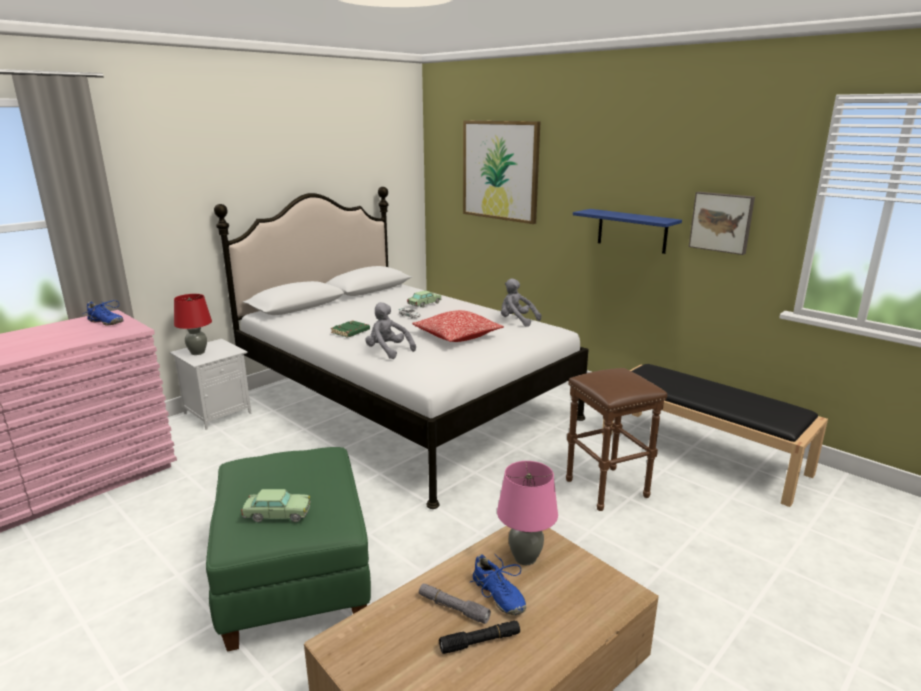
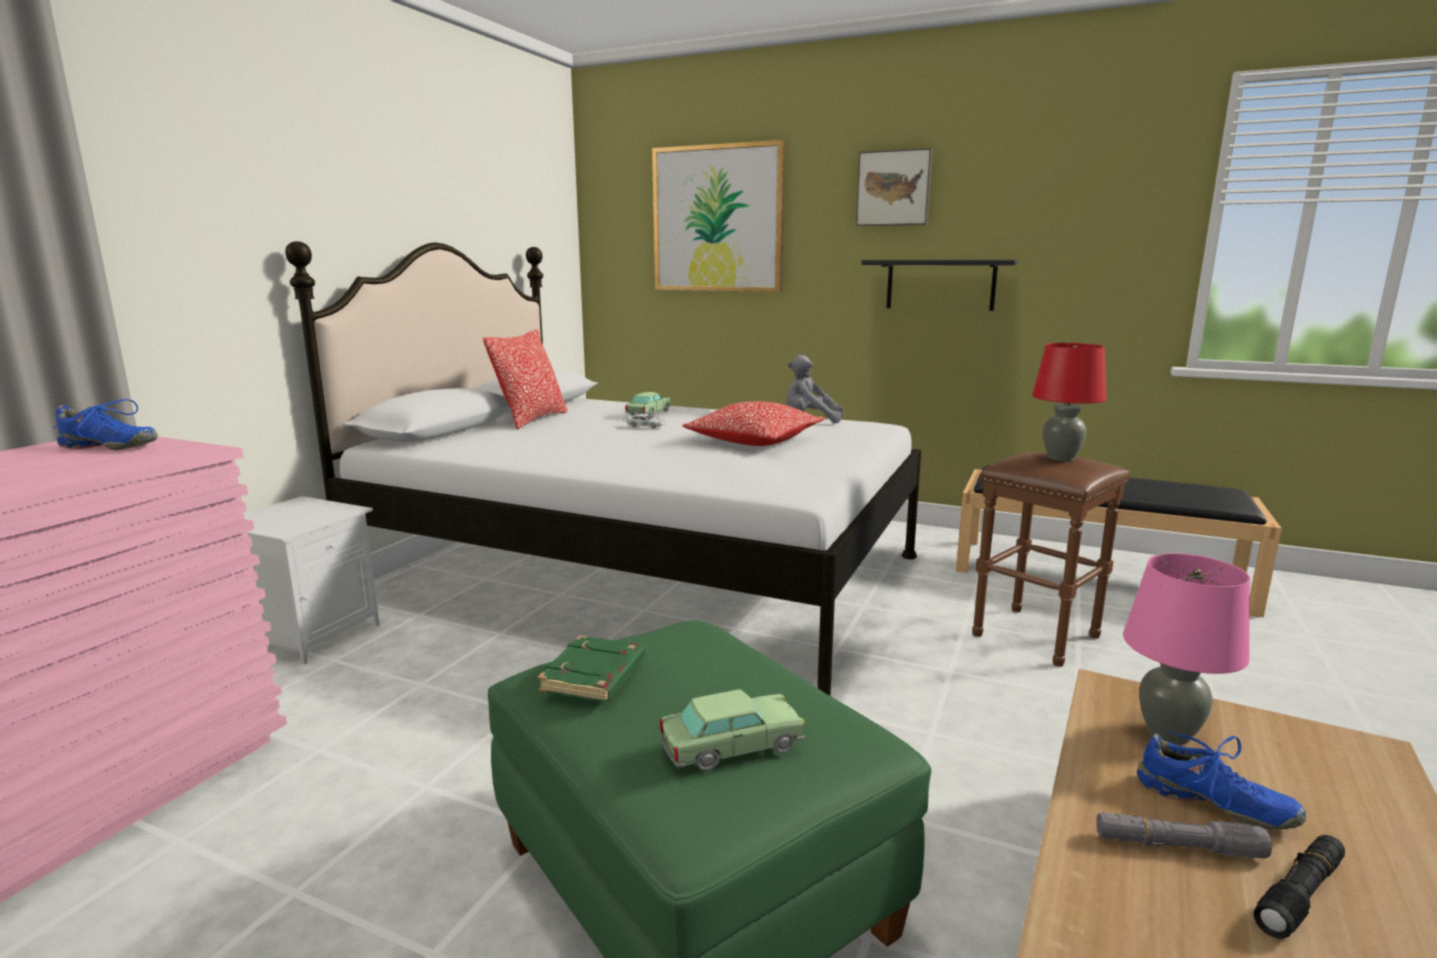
camera: 20 degrees left, 5 degrees down
(198, 352) = (272, 519): red table lamp -> red table lamp (1060, 458)
(350, 332) = (577, 450): green book -> green book (594, 677)
(354, 302) = (531, 419): none -> pillow
(388, 351) = (675, 465): grey plush toy -> none
(632, 231) = (940, 284): blue shelf -> black shelf
(721, 222) = (1077, 257): picture -> picture (894, 188)

